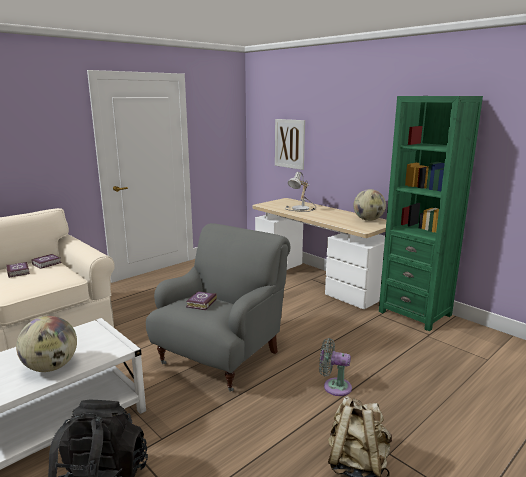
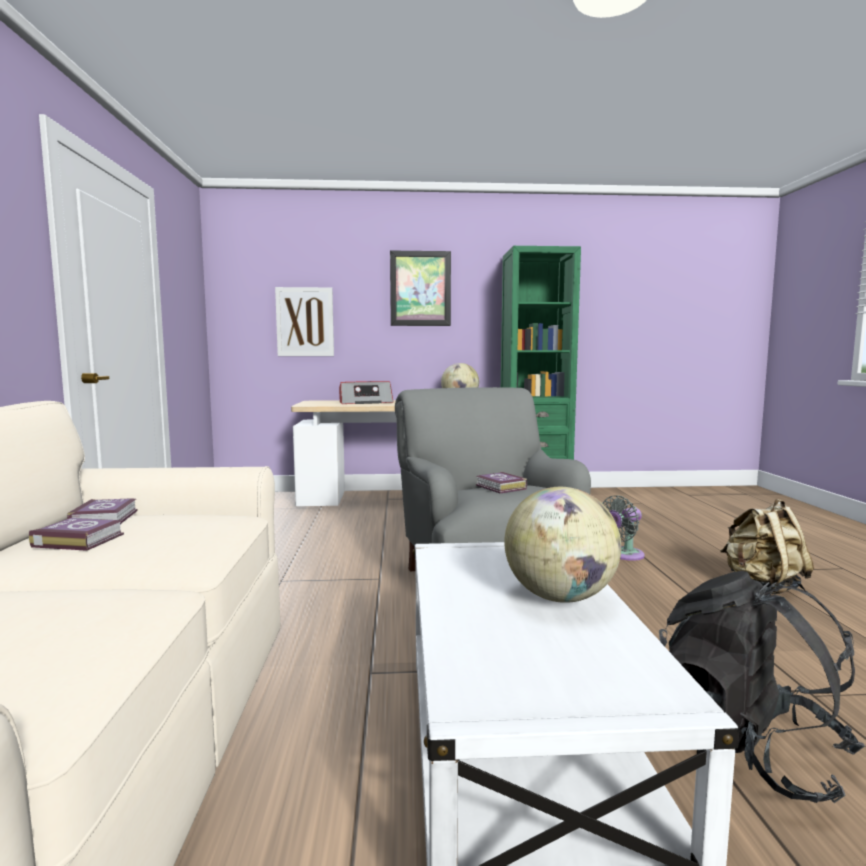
camera: 50 degrees left, 10 degrees down
(301, 209) = (365, 402): table lamp -> radio
(358, 123) = (420, 288): none -> picture

